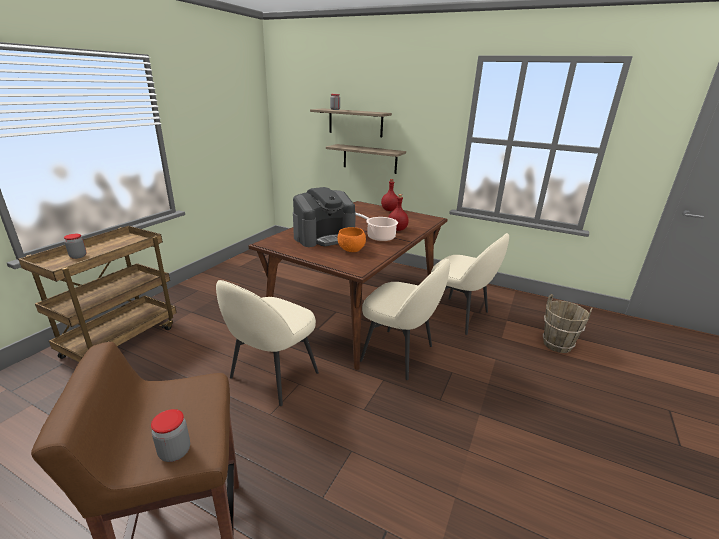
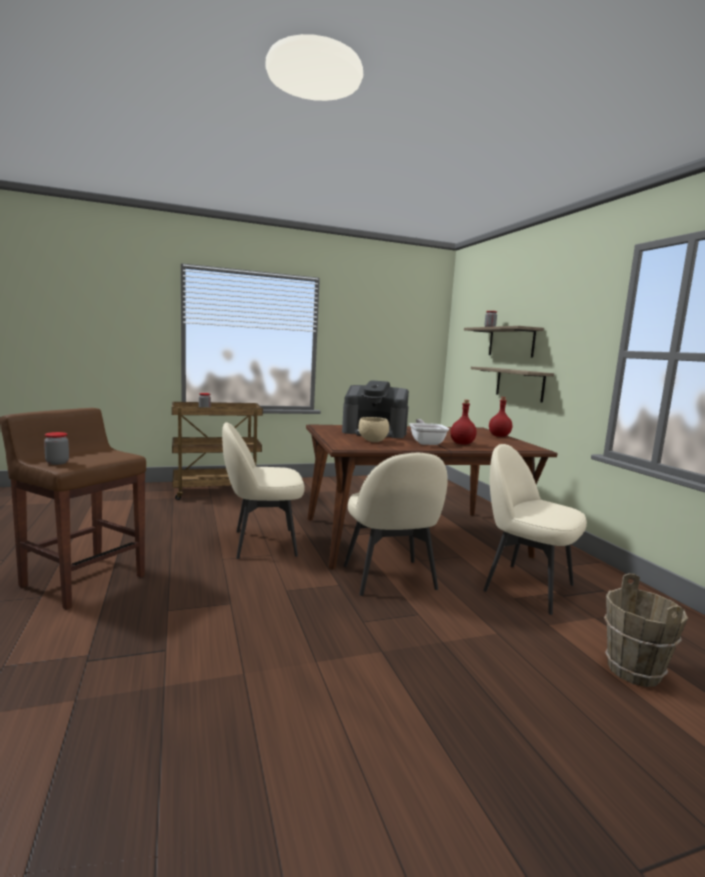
camera: 45 degrees right, 15 degrees down
(352, 250) = (373, 441): orange bowl -> beige bowl
(379, 237) = (426, 442): cooking pot -> frying pan
(459, 316) = (526, 586): beige chair -> beige chair turned 135 degrees clockwise

